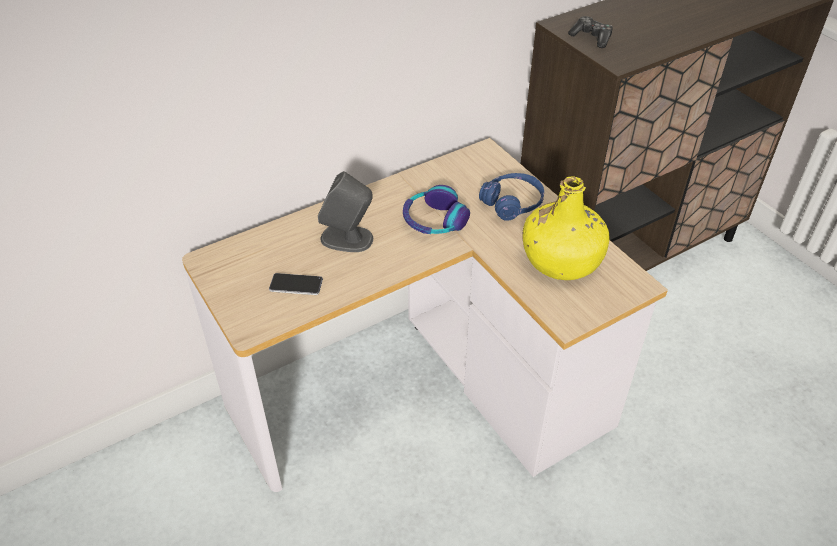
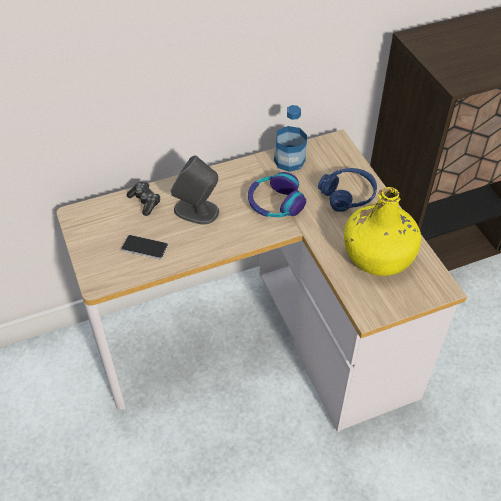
camera: 10 degrees right, 5 degrees up
(439, 175) = (289, 160): none -> bottle
(591, 38) = (439, 54): game controller -> game controller (145, 201)

